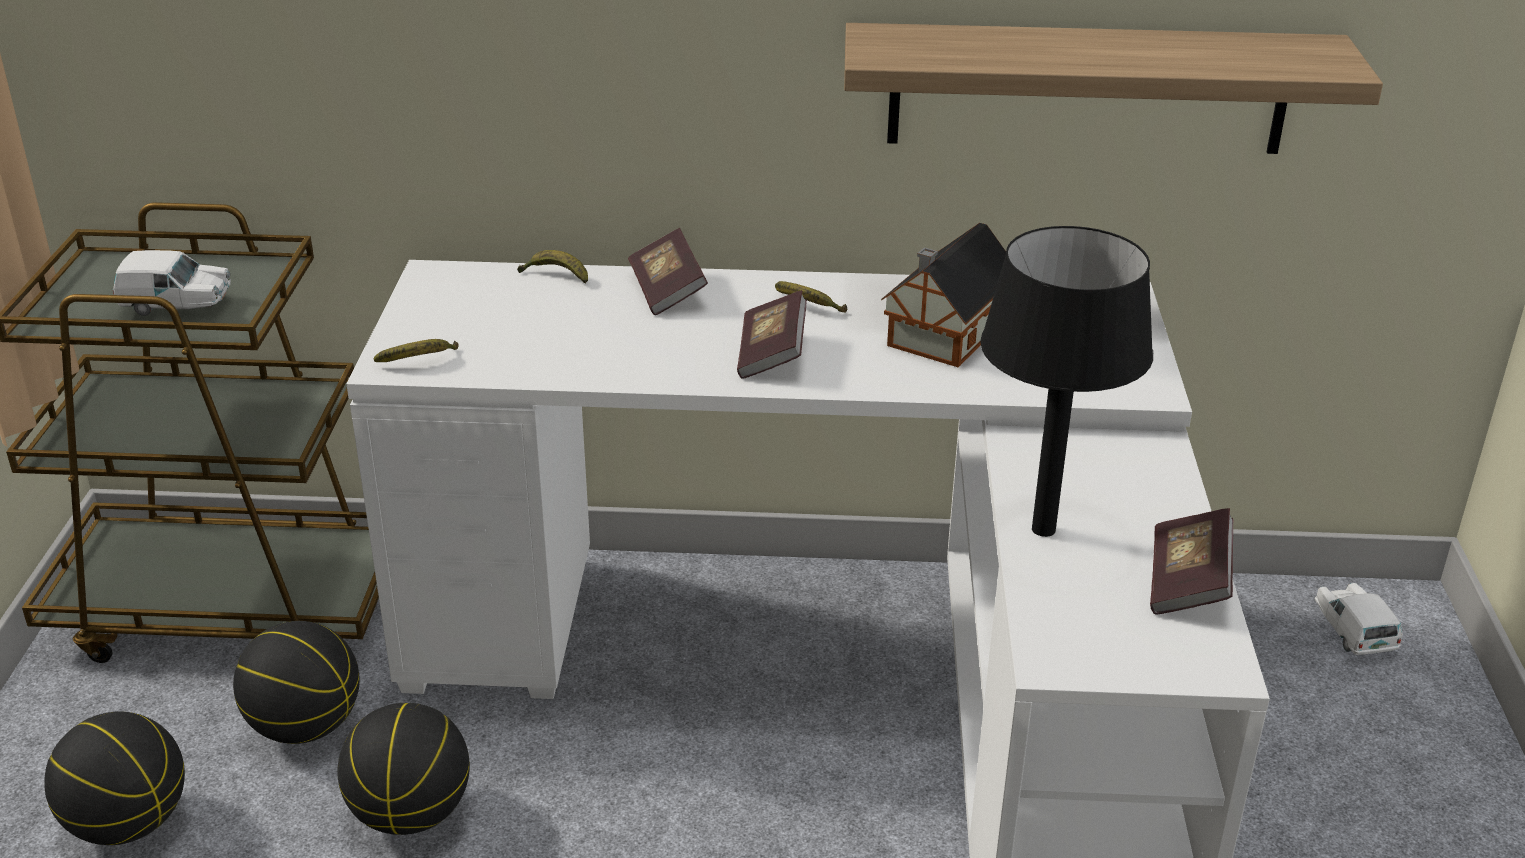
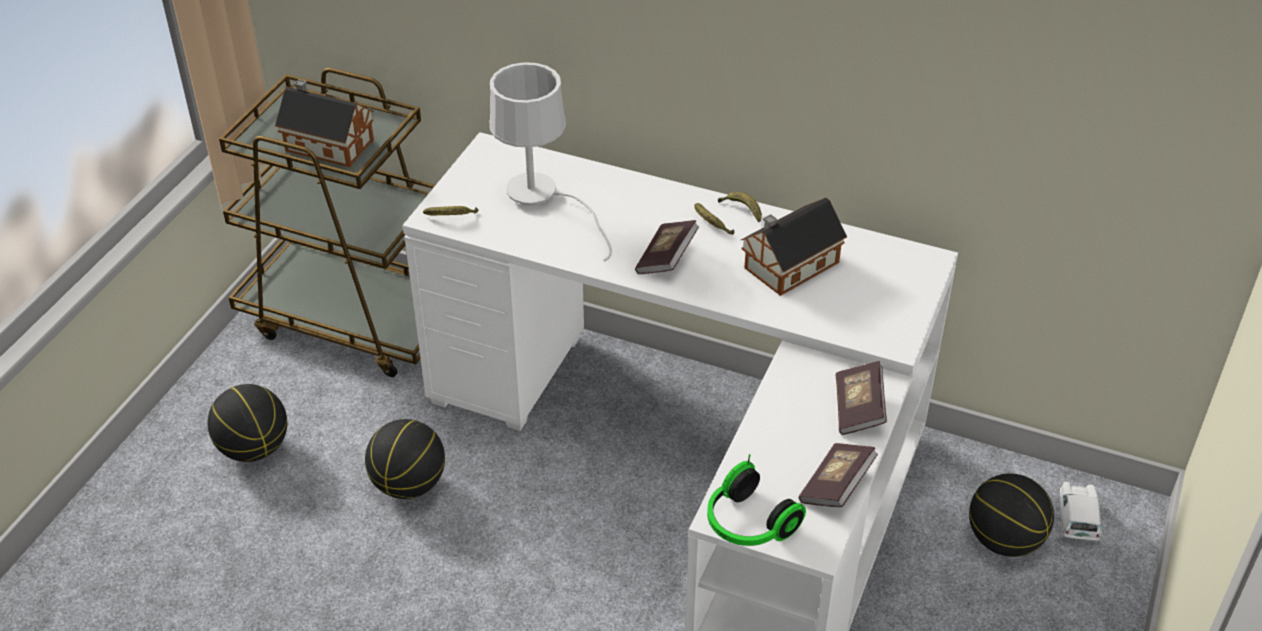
camera: 20 degrees right, 10 degrees up
(177, 305) = (327, 144): white toy car -> toy house
(305, 726) = (370, 411): basketball -> basketball (1004, 540)
(550, 320) = (543, 200): none -> white table lamp
(556, 276) = (563, 165): banana -> banana (742, 210)
(667, 290) = (627, 192): book -> book (858, 409)
(1044, 530) = (770, 427): black table lamp -> none
(1088, 88) = (921, 119): shelf -> none
(1099, 661) = (747, 524): none -> headphones

